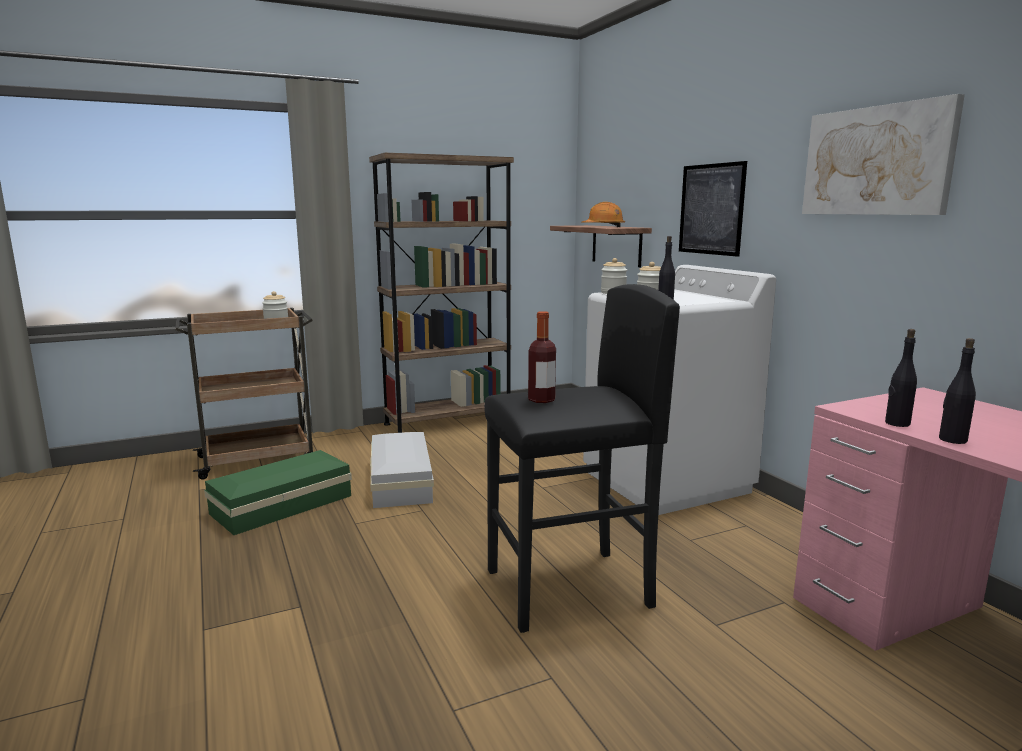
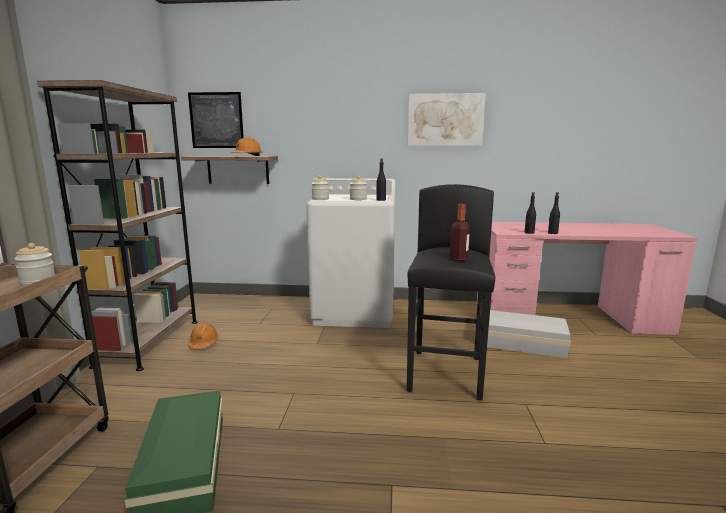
camera: 60 degrees left, 0 degrees up
(402, 480) = (229, 389): white storage box -> white storage box (518, 342)
(472, 441) = (203, 343): none -> orange hard hat
(711, 209) = (334, 143): picture -> picture (216, 120)

